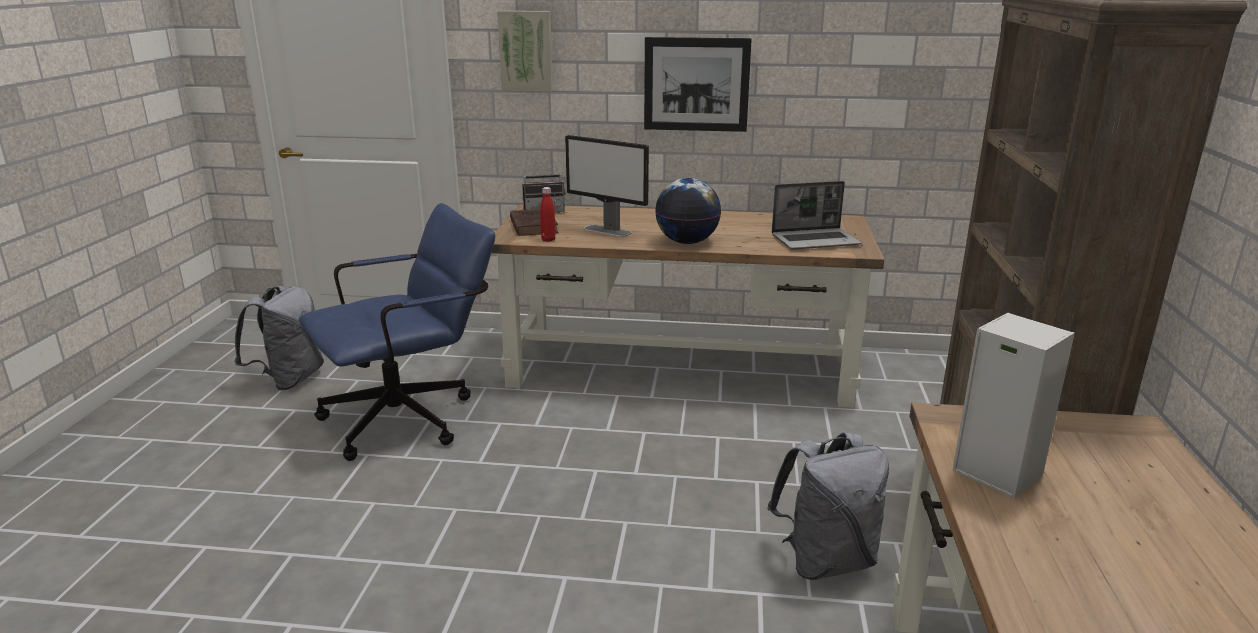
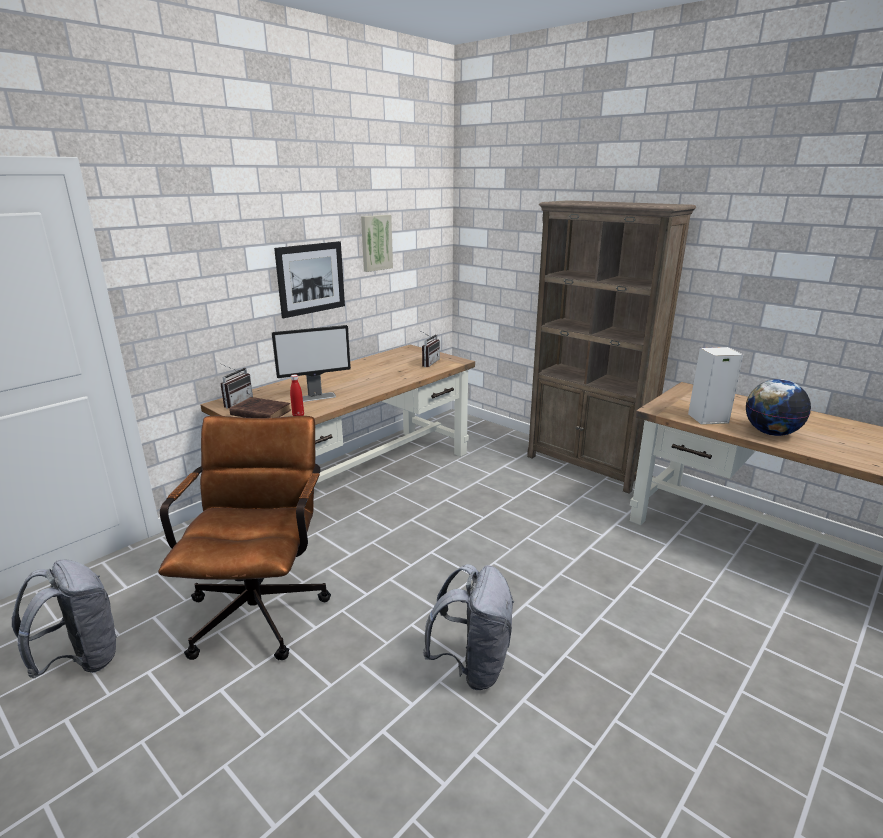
camera: 55 degrees left, 0 degrees up
(411, 417) = (261, 605): blue office chair -> brown office chair
(526, 51) = (183, 270): picture -> picture (375, 242)
(687, 242) = (376, 386): globe -> globe (770, 433)
(816, 240) = (428, 363): laptop -> radio
(826, 561) = (580, 518): grey backpack -> grey backpack (472, 666)

